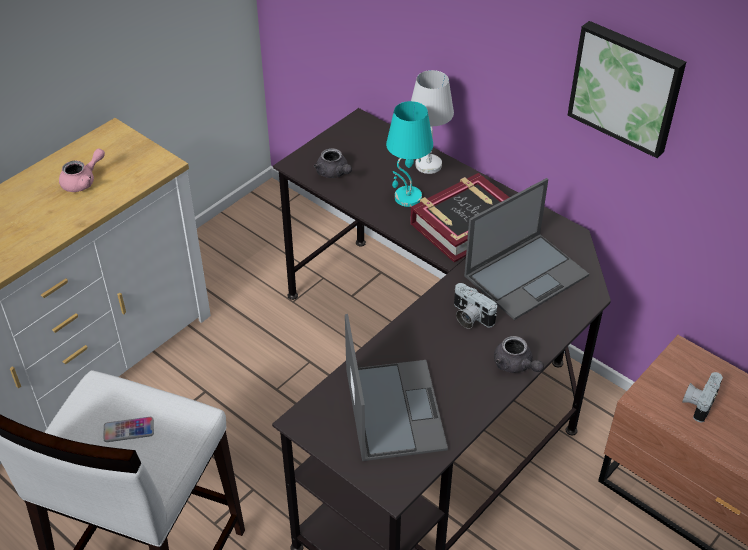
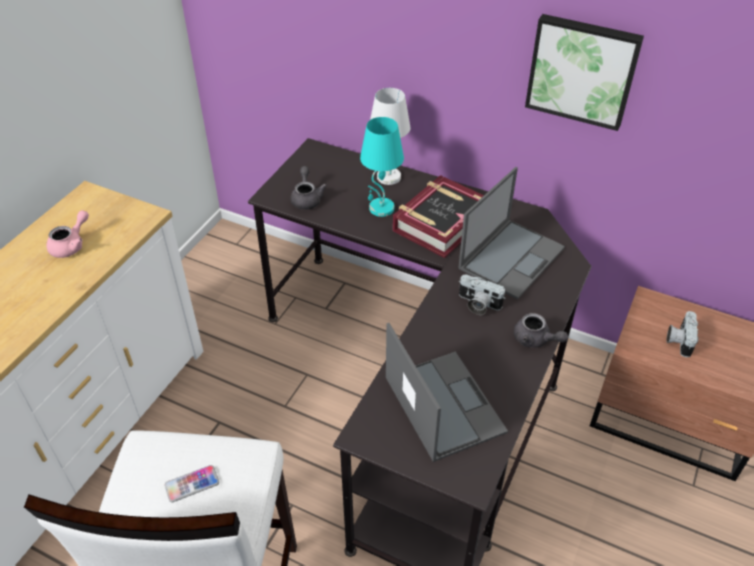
camera: 15 degrees left, 0 degrees up
(334, 173) = (307, 198): grey teapot -> grey teapot turned 135 degrees counterclockwise

